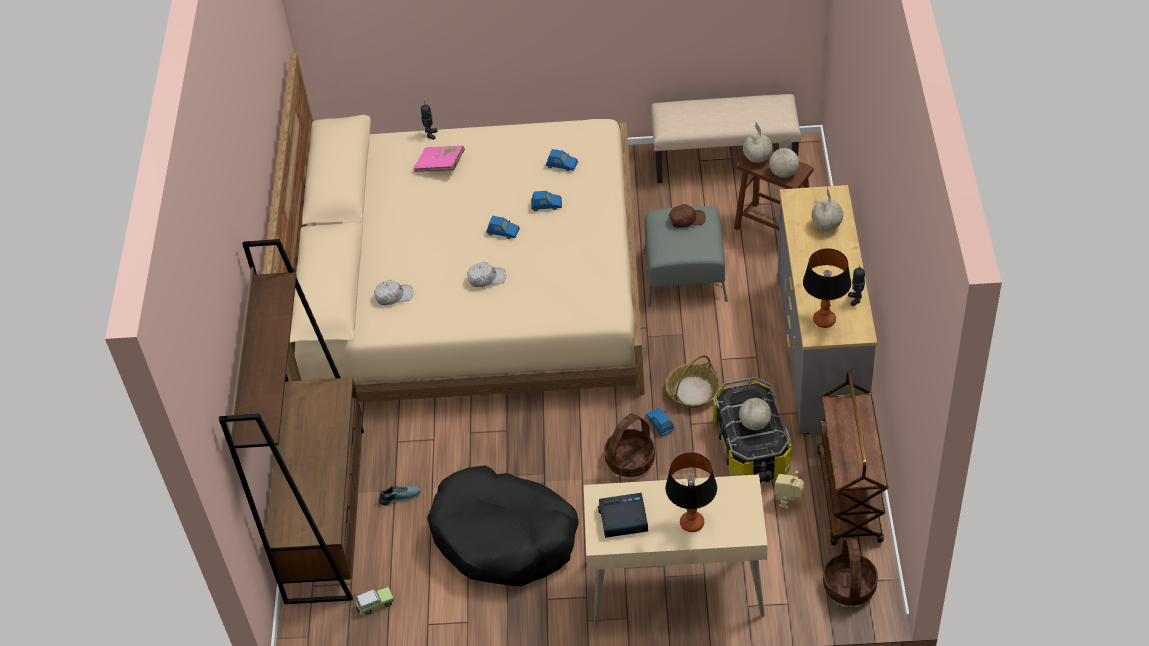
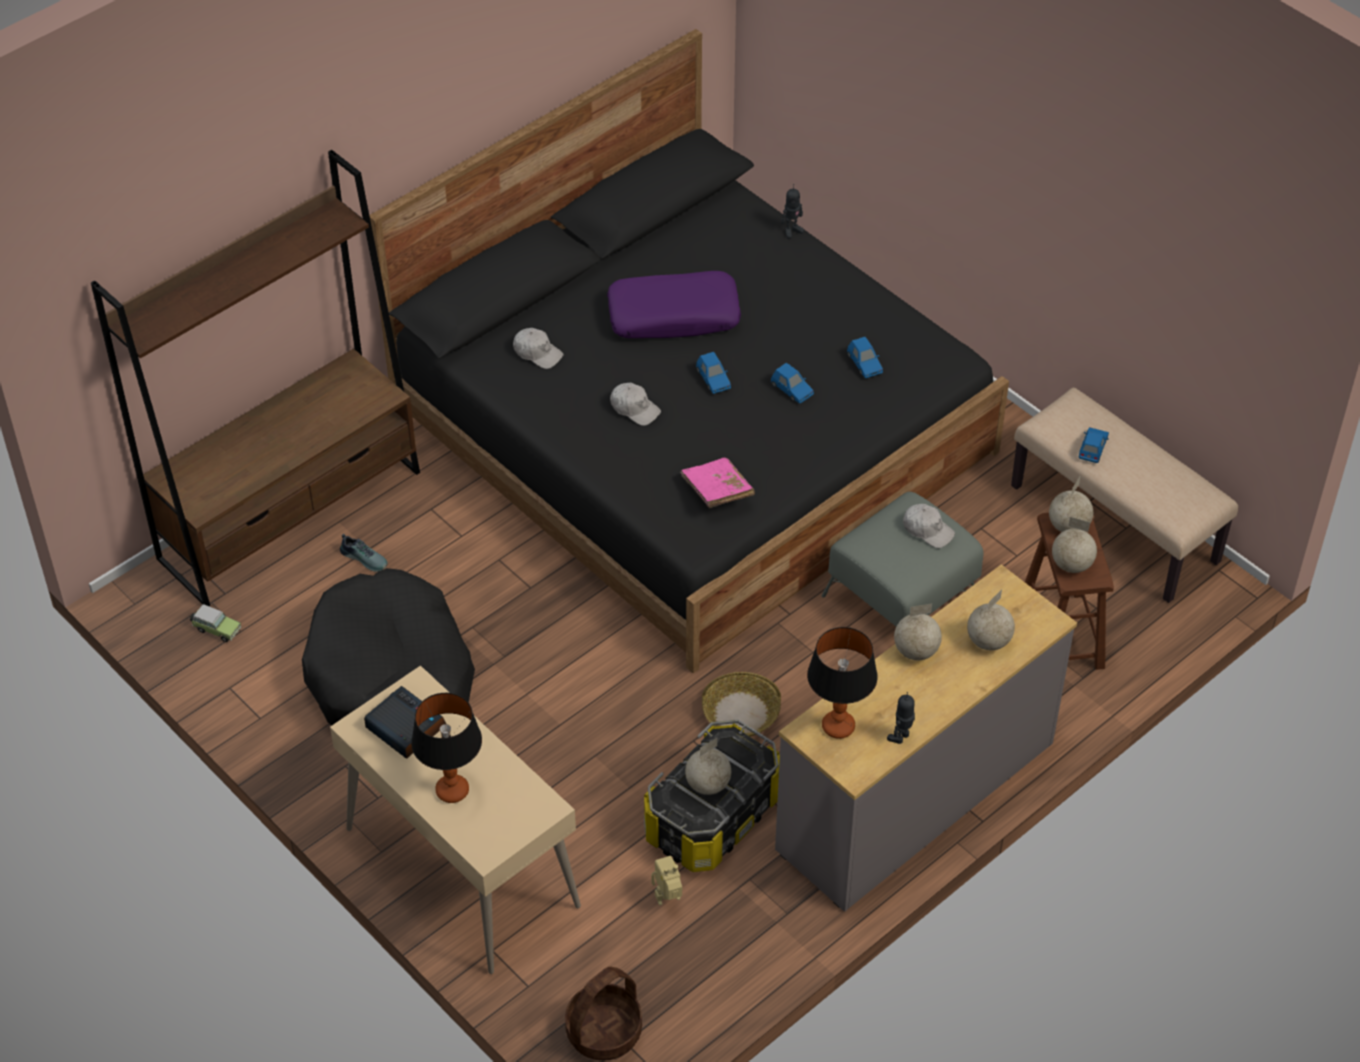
camera: 45 degrees right, 0 degrees up
(435, 220) = (674, 315): none -> purple pillow
(440, 165) = (756, 268): pink book -> pink book (717, 491)
(473, 288) = (693, 431): beige bed -> black bed
(630, 460) = (590, 719): basket -> none
(660, 424) = (666, 713): blue toy car -> blue toy car (1093, 448)
(686, 220) = (927, 530): brown cap -> white cap
(805, 258) = (916, 651): none -> globe
(849, 497) = (730, 955): brown cart -> none

